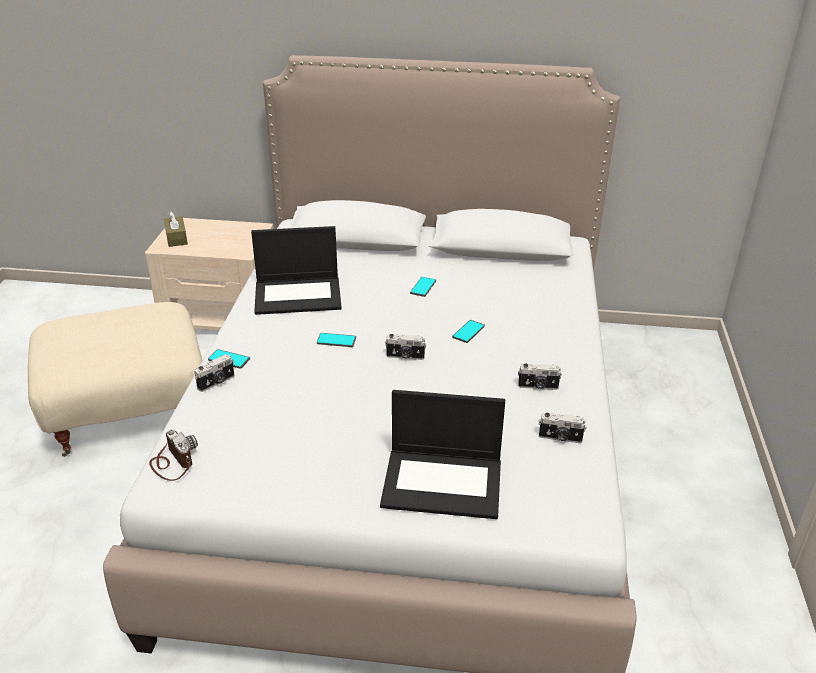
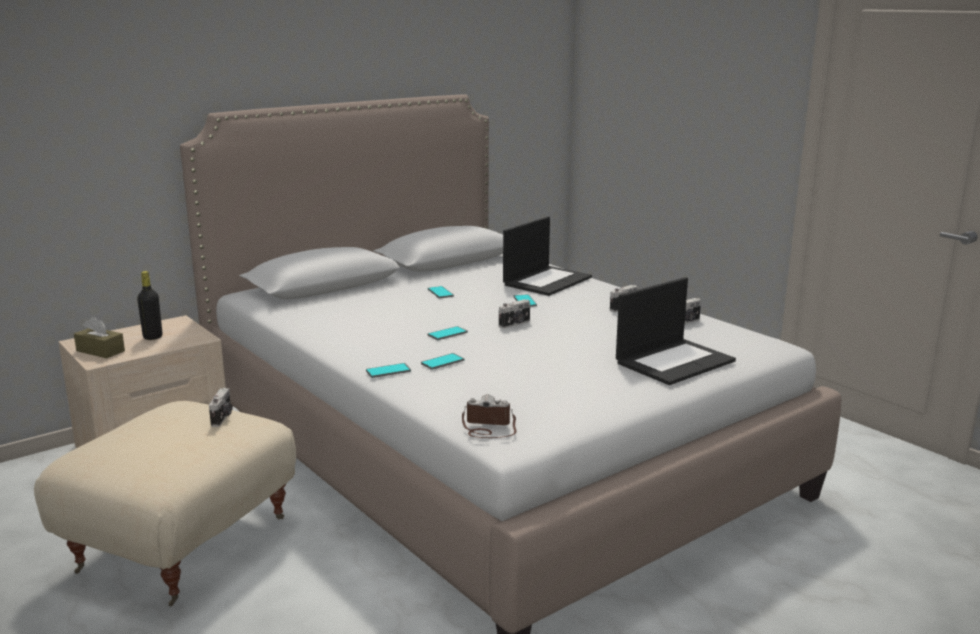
camera: 45 degrees left, 15 degrees down
(217, 382) = (411, 384): camera -> camera (222, 418)
(221, 237) = (153, 337): none -> black bottle
(275, 371) = (442, 362): none -> phone
(299, 295) = (355, 324): laptop -> laptop (547, 281)

